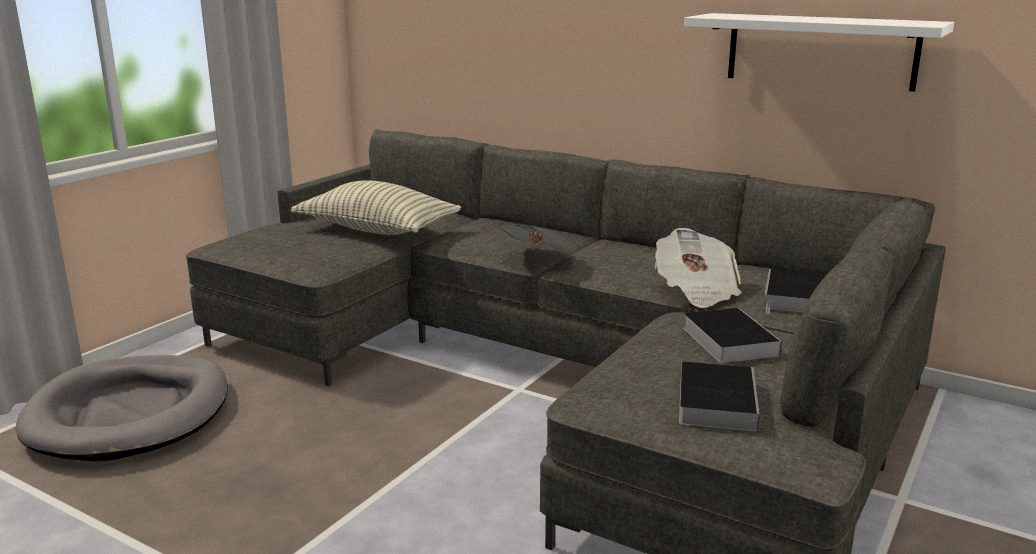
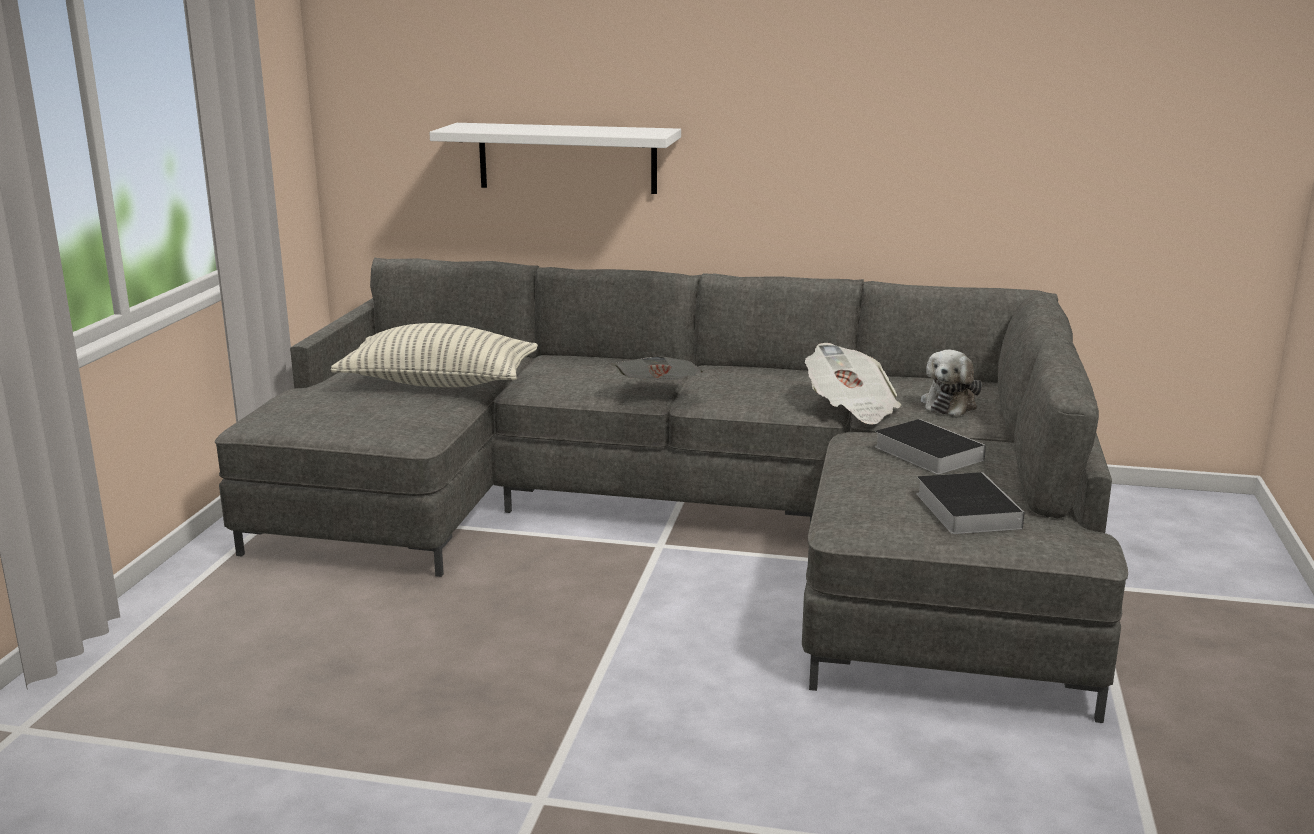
camera: 20 degrees left, 0 degrees up
(130, 414) = (218, 648): grey dog bed -> none
(795, 298) = (950, 404): book -> plush toy
(820, 51) = (926, 144): white shelf -> white shelf (567, 158)

